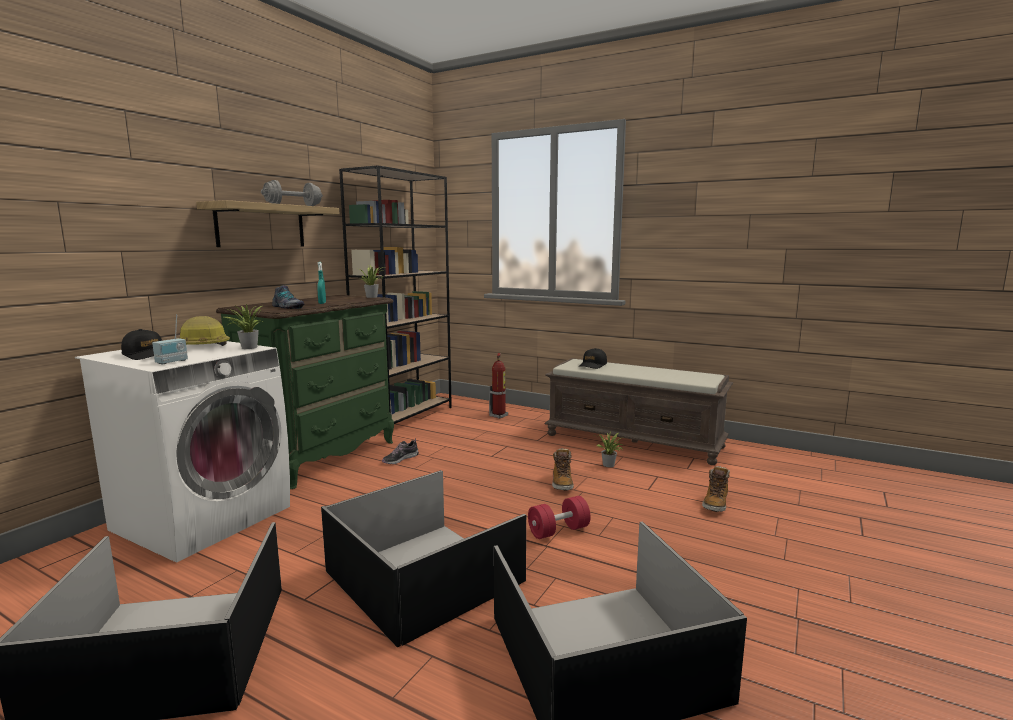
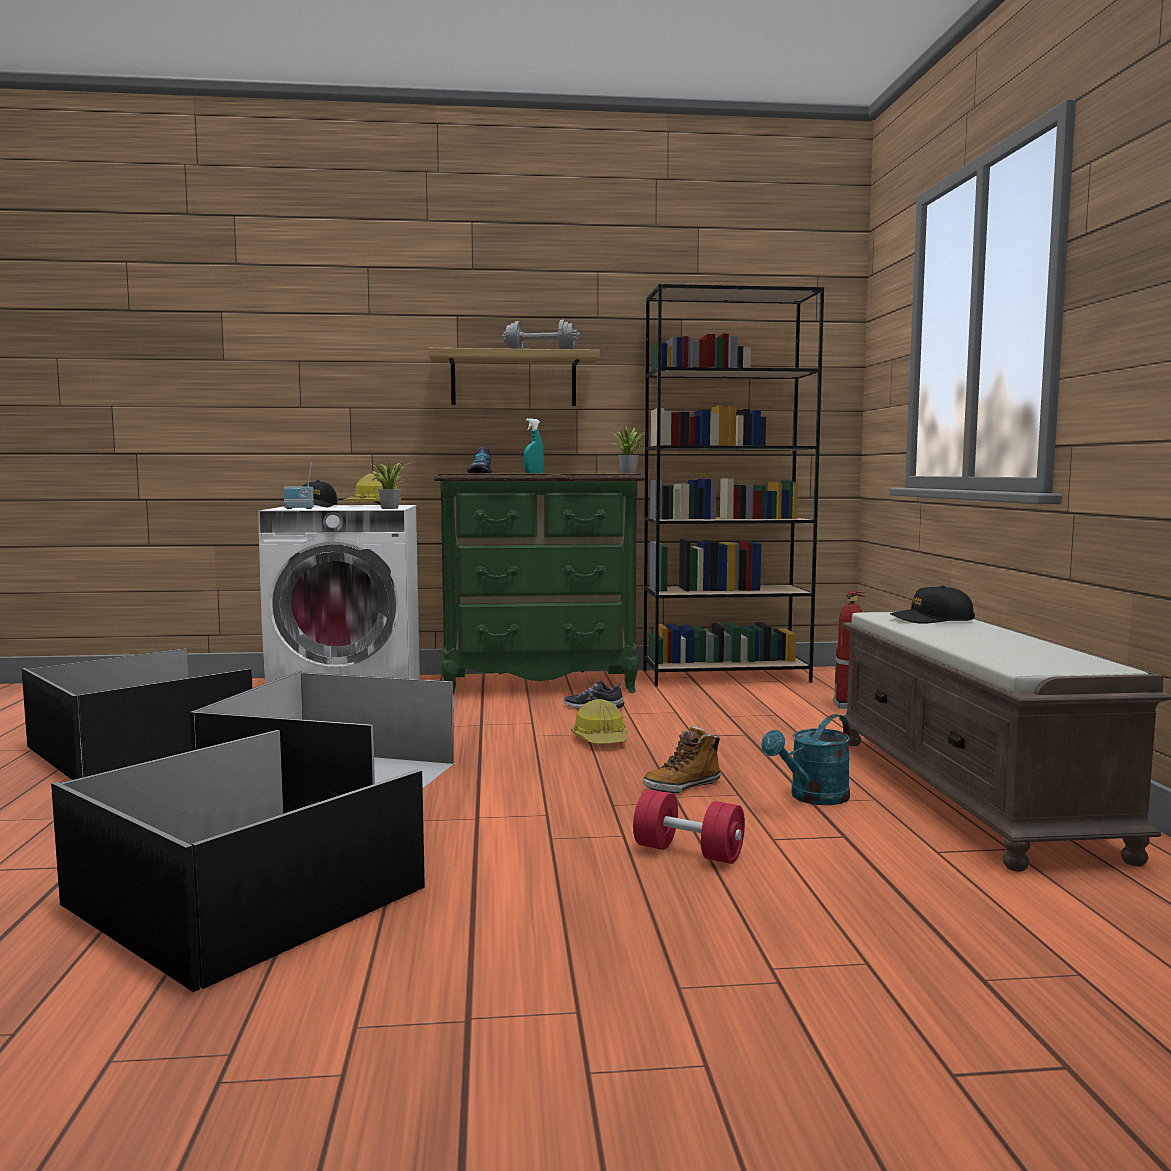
camera: 55 degrees right, 5 degrees down
(463, 476) = (601, 740): none -> hard hat
(558, 531) = (527, 815): red dumbbell -> red dumbbell (688, 852)
(609, 465) = (812, 798): potted plant -> turquoise watering can
(715, 503) = (818, 897): boot -> none

